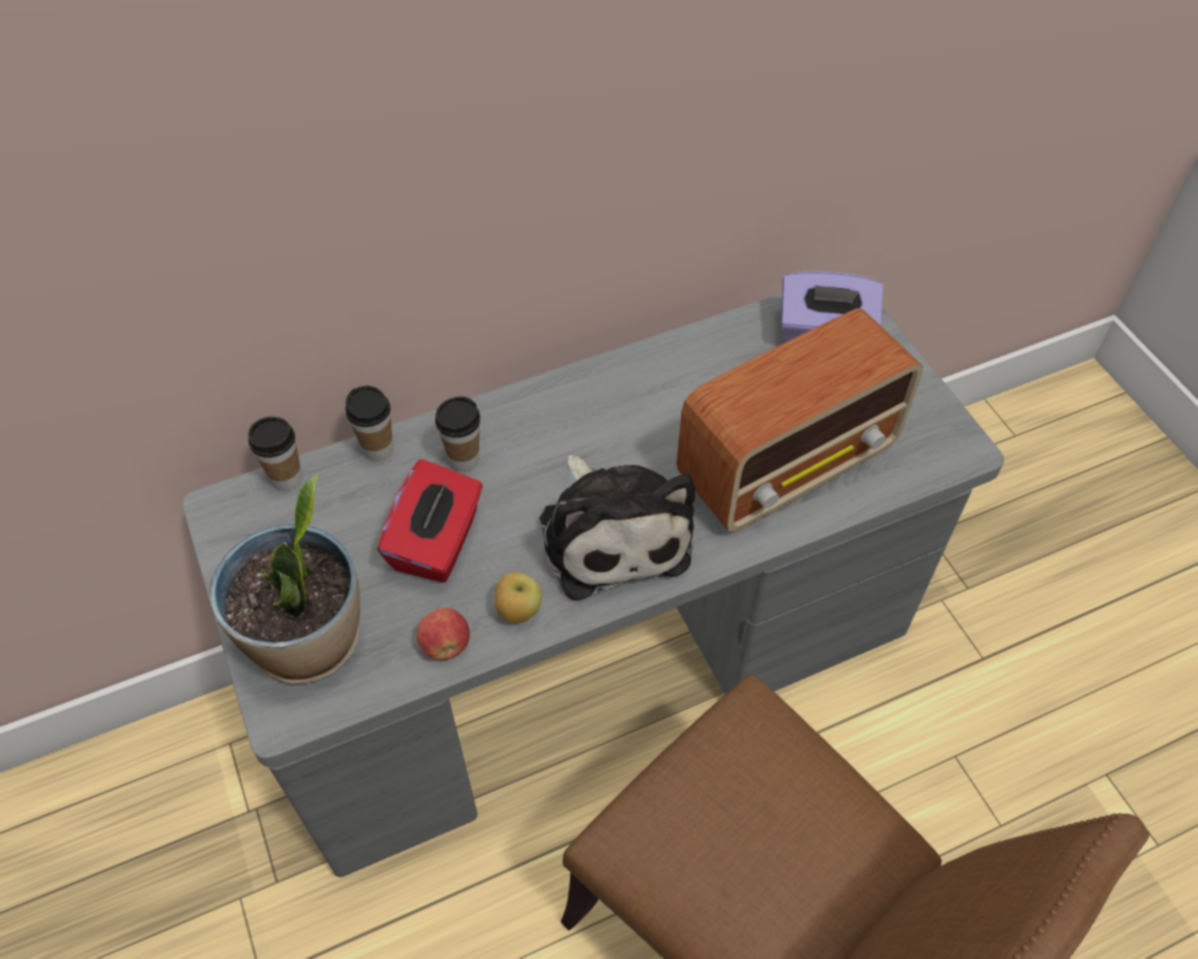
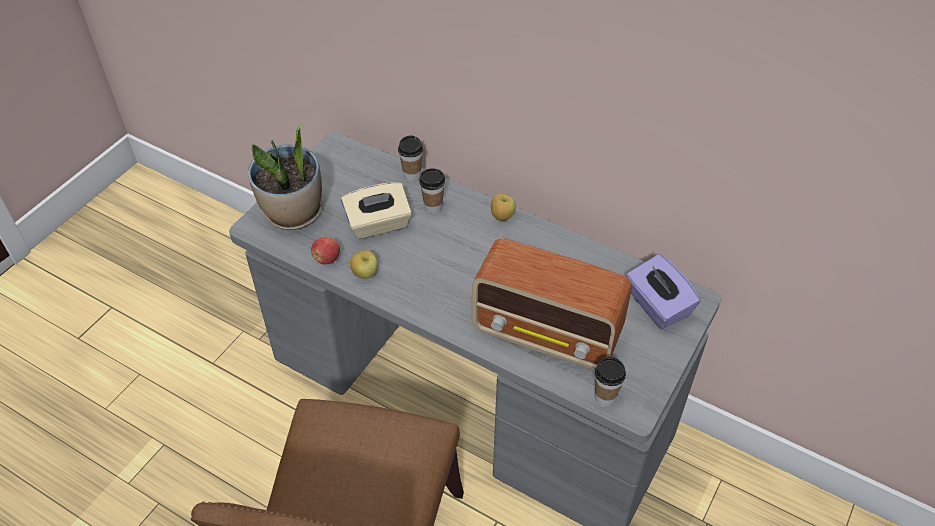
camera: 55 degrees right, 5 degrees down
(287, 478) = (369, 156): cup -> cup (605, 397)
(437, 542) = (378, 225): red tissue box -> beige tissue box
(552, 395) = (502, 217): none -> apple
(612, 533) = (438, 284): plush toy -> none

